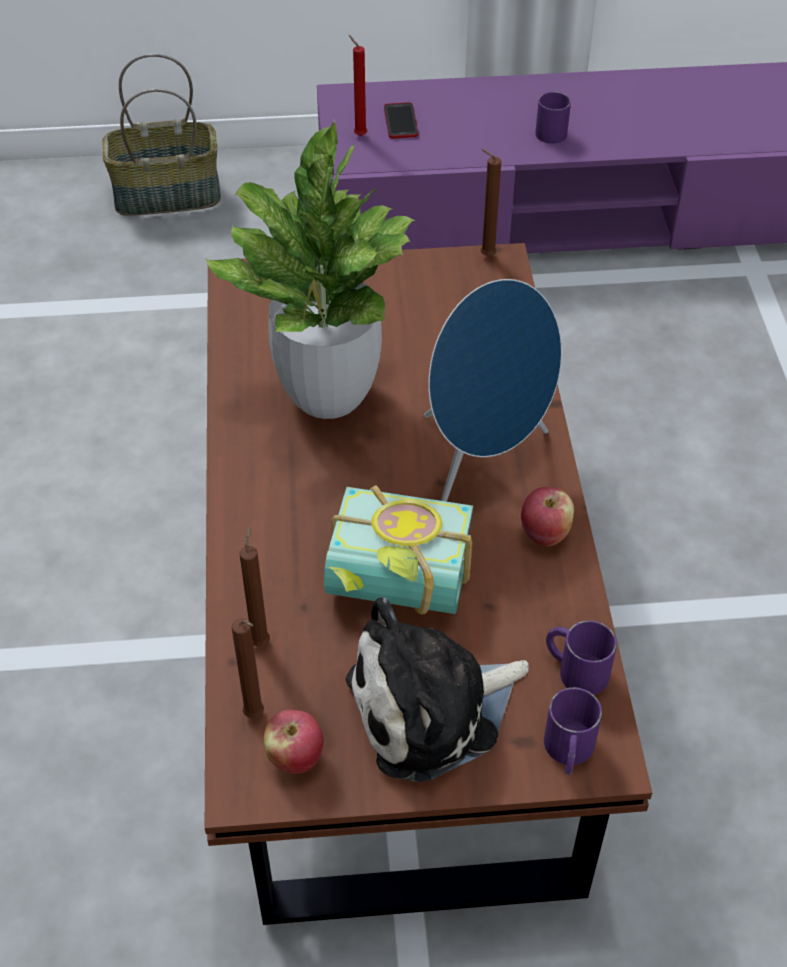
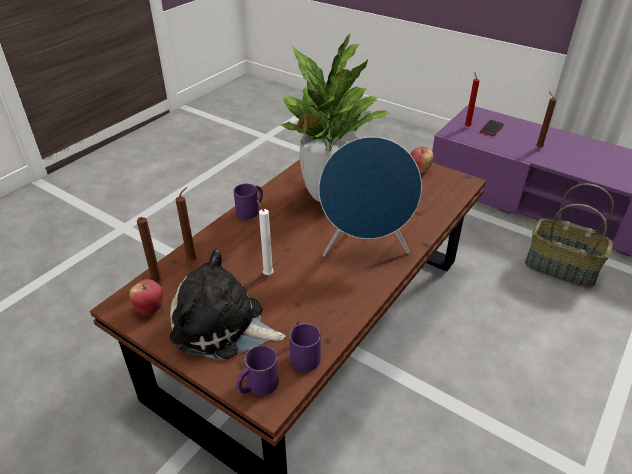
camera: 40 degrees right, 10 degrees down
(166, 197) = (388, 135): basket -> basket (559, 268)
(395, 588) = (267, 273): book -> white candle
(485, 255) = (460, 177): brown candle -> brown candle (538, 147)
(544, 534) = (358, 291): apple -> apple (419, 170)
(551, 130) = (565, 157): purple mug -> purple mug (251, 210)

